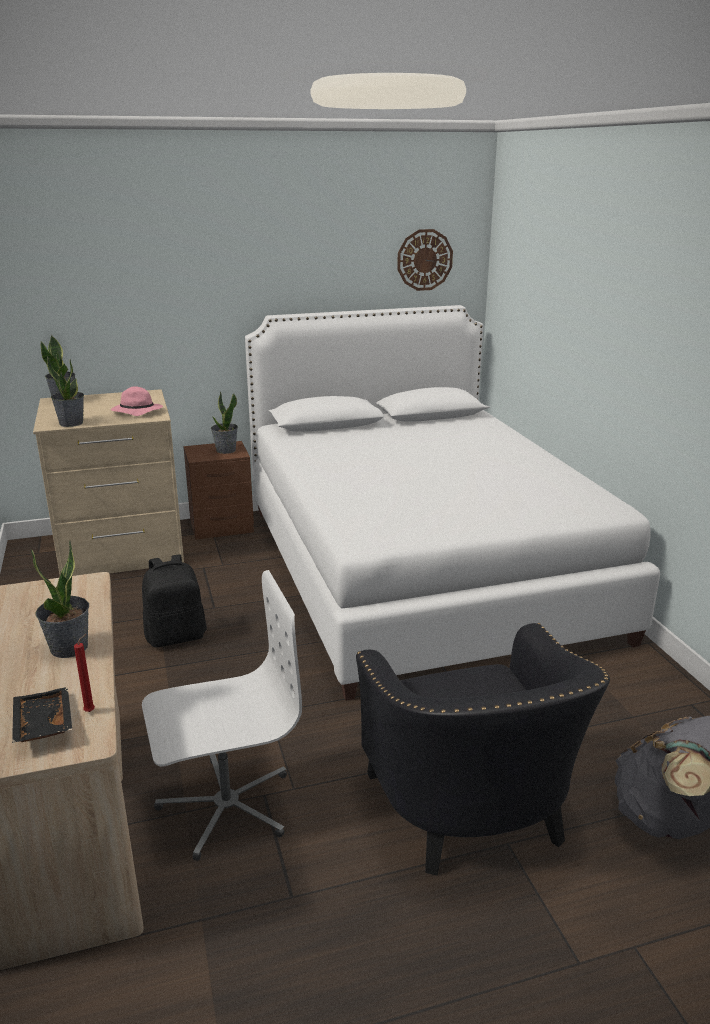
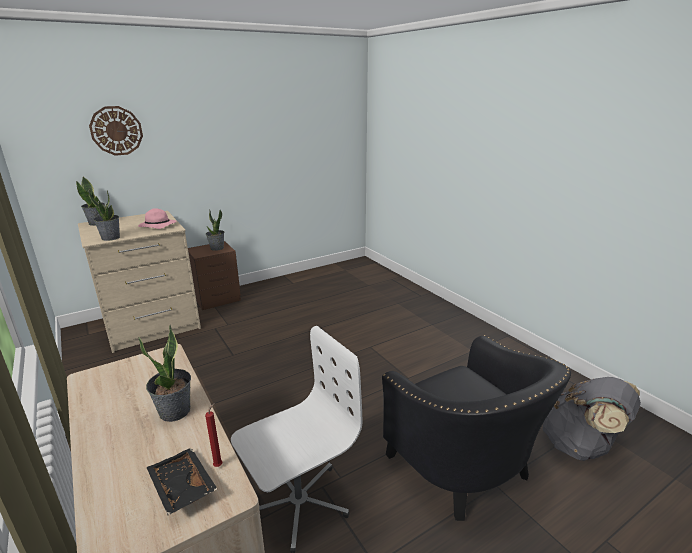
camera: 15 degrees left, 0 degrees up
(176, 636) = (213, 379): black backpack -> none
(419, 569) = (356, 310): white bed -> none
(424, 260) = (330, 118): wall clock -> wall clock (116, 131)

